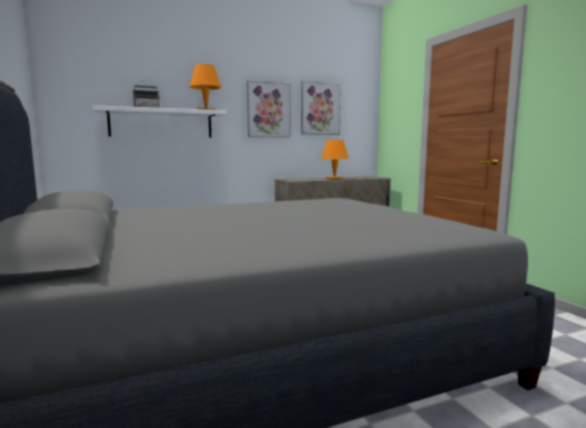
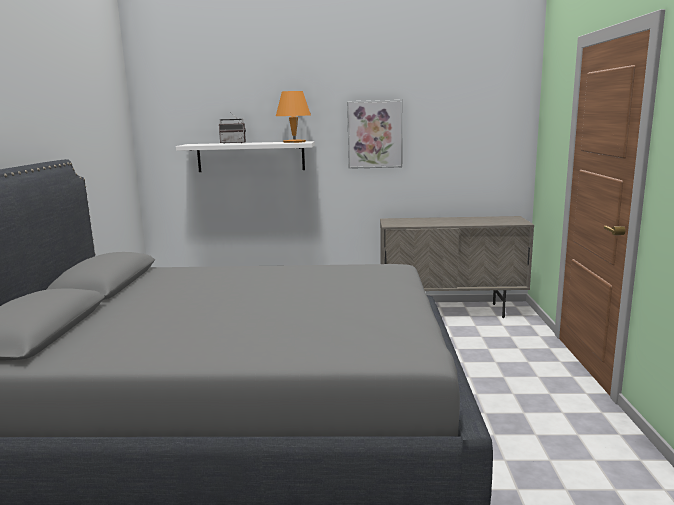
camera: 25 degrees right, 5 degrees up
(320, 108) = (446, 128): picture -> none
(334, 178) = (453, 222): orange table lamp -> none

